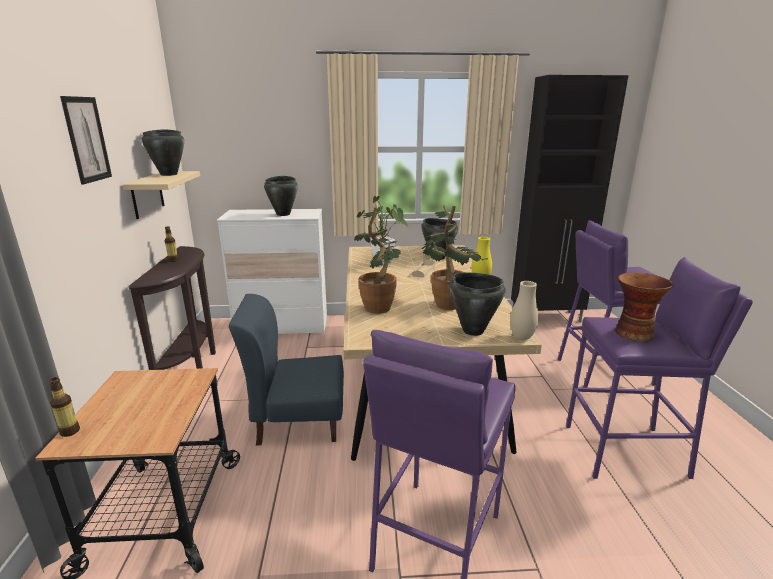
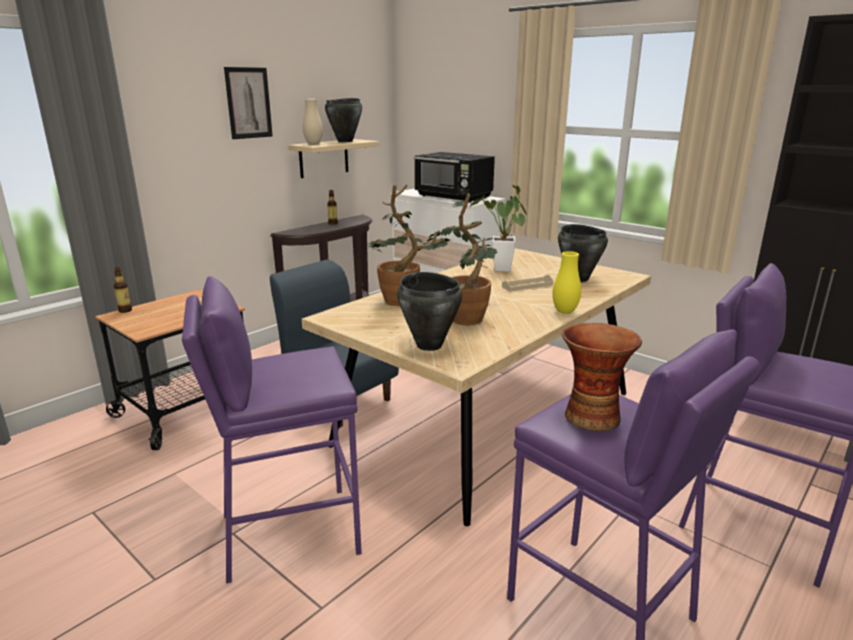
camera: 45 degrees right, 0 degrees up
(283, 214) = (453, 197): black cooking pot -> black microwave
(521, 337) = (458, 368): beige vase -> beige vase (313, 144)

